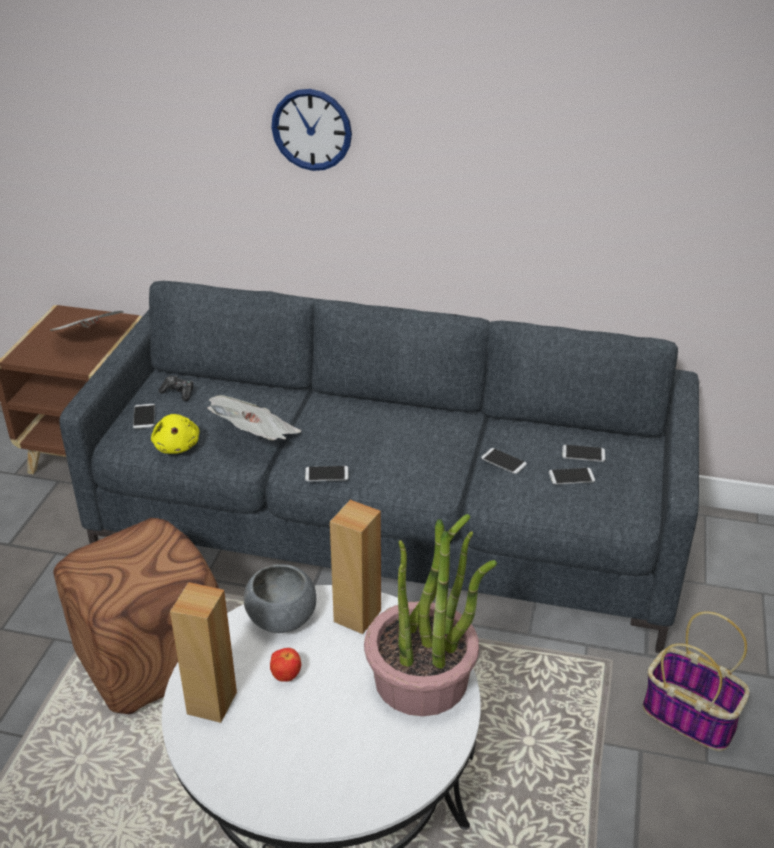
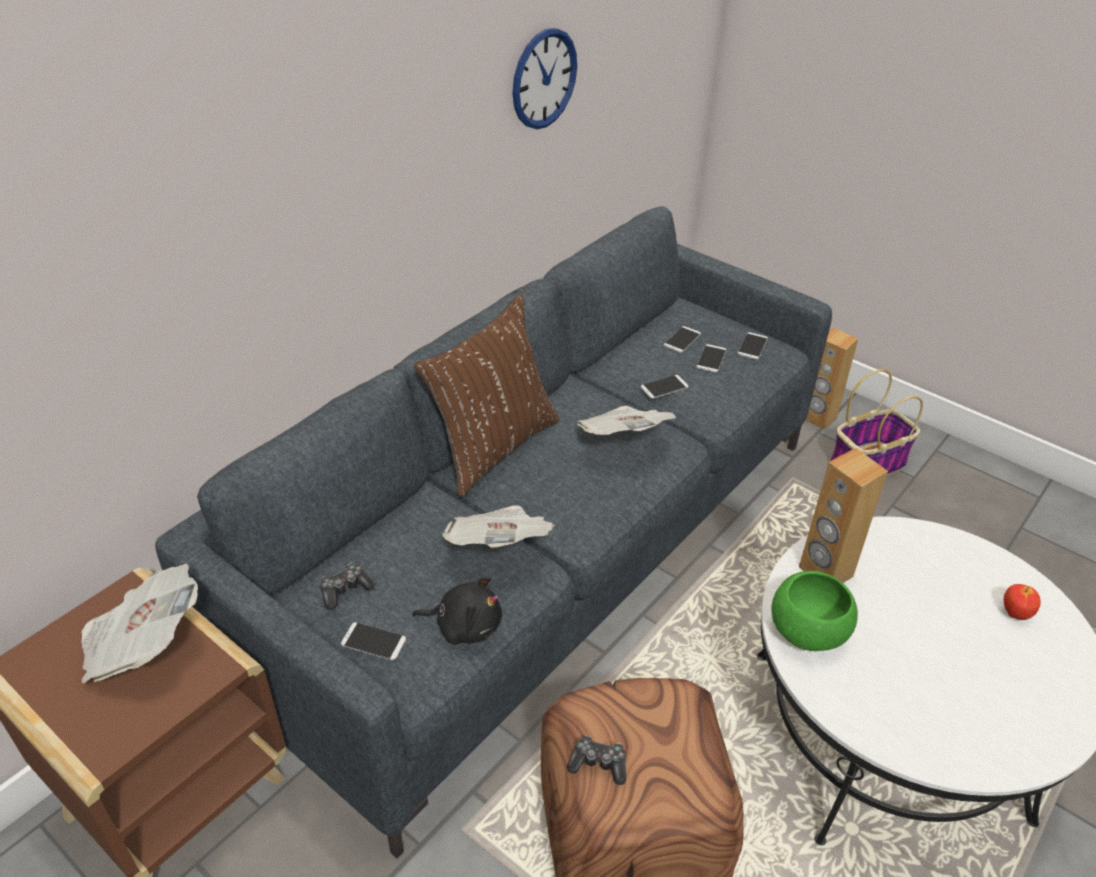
camera: 65 degrees left, 5 degrees up
(110, 547) = (598, 764): none -> game controller
(177, 446) = (465, 626): yellow plush toy -> black plush toy
(211, 703) = (921, 730): brown speaker -> brown speaker (818, 418)
(281, 618) = (808, 631): grey bowl -> green bowl
(286, 676) = (897, 654): apple -> apple (1014, 613)
(311, 130) = (315, 157): wall clock -> wall clock (544, 79)
(326, 474) = (609, 511): phone -> phone (752, 346)
(355, 403) = (492, 447): none -> brown pillow
(414, 458) = (623, 440): none -> newspaper
(422, 679) = (926, 556): potted plant -> none

